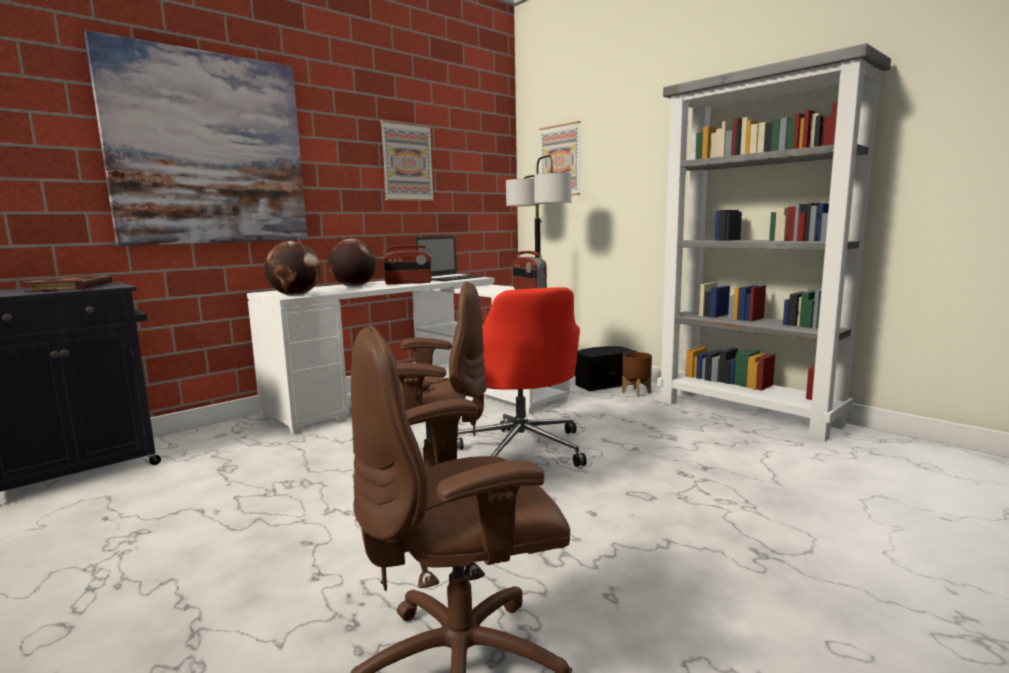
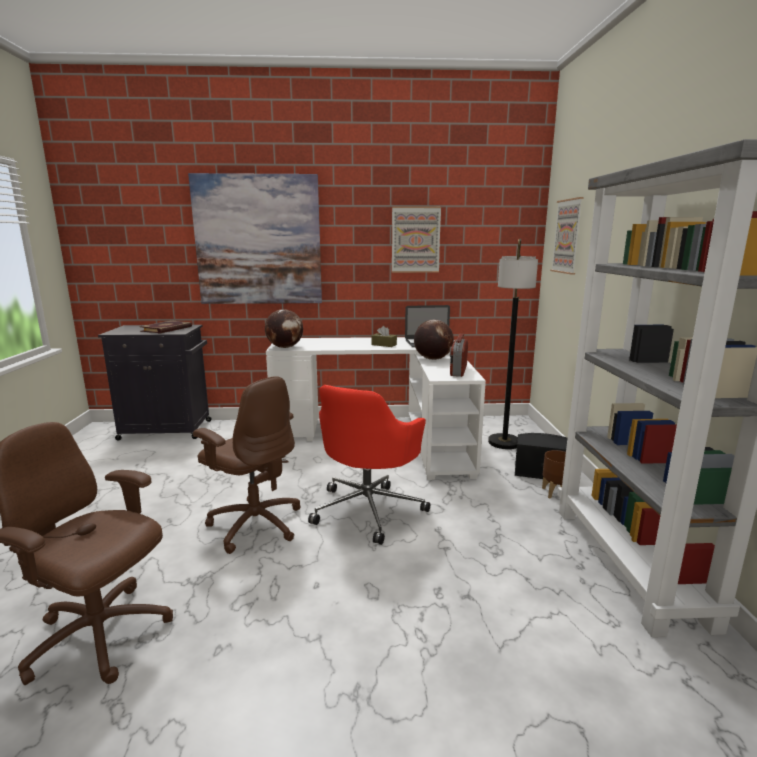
camera: 40 degrees right, 5 degrees up
(354, 286) = (342, 342): globe -> globe (432, 359)
(408, 283) = (384, 345): radio -> brown tissue box

